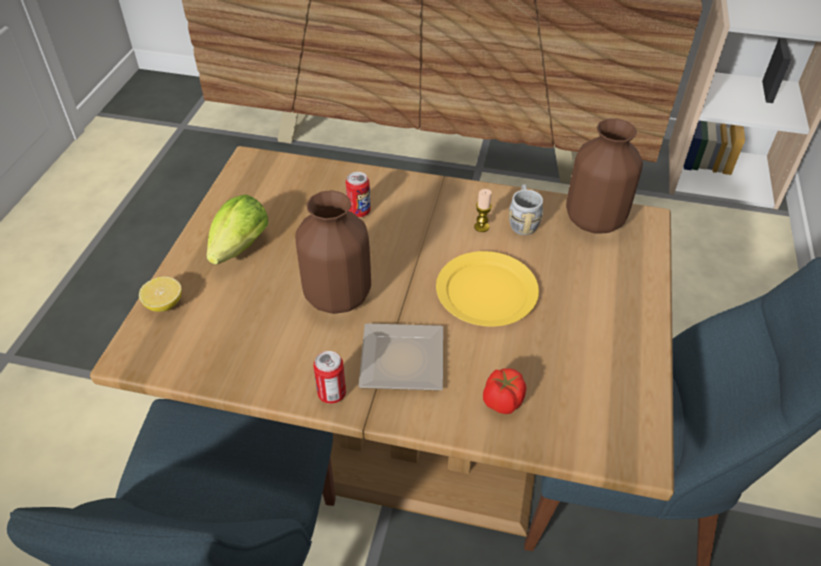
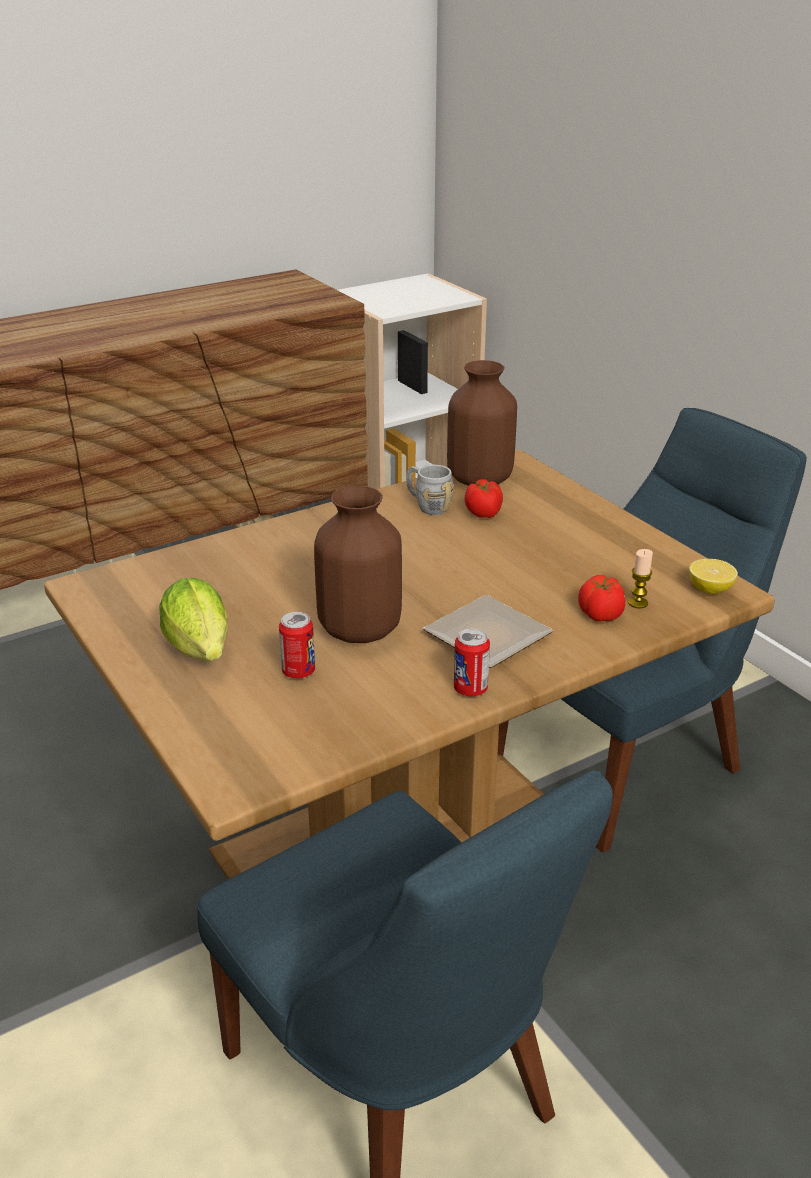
camera: 45 degrees left, 15 degrees down
(164, 304) = (197, 730): lemon -> lemon (710, 589)
(359, 211) = (274, 566): can -> can (298, 672)
(481, 227) = (401, 524): candle -> candle (637, 603)
(486, 292) = (477, 561): yellow plate -> none
(552, 253) = (483, 513): none -> tomato

